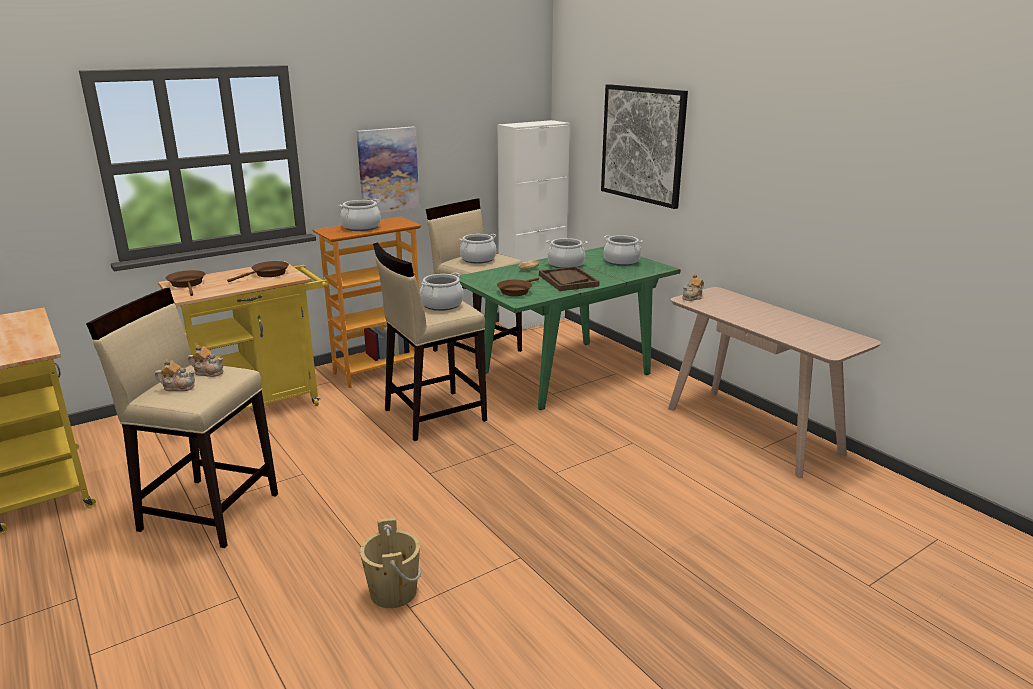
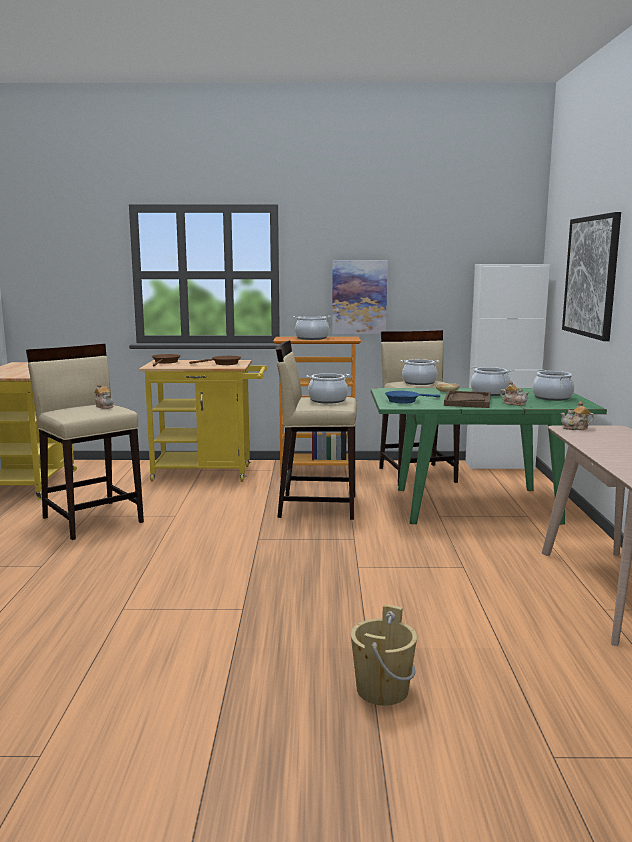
camera: 35 degrees right, 10 degrees down
(178, 387) = (74, 409): teapot -> teapot (514, 404)
(393, 592) = (126, 597): beige bucket -> beige bucket (382, 690)
(516, 291) = (405, 400): brown frying pan -> blue frying pan

